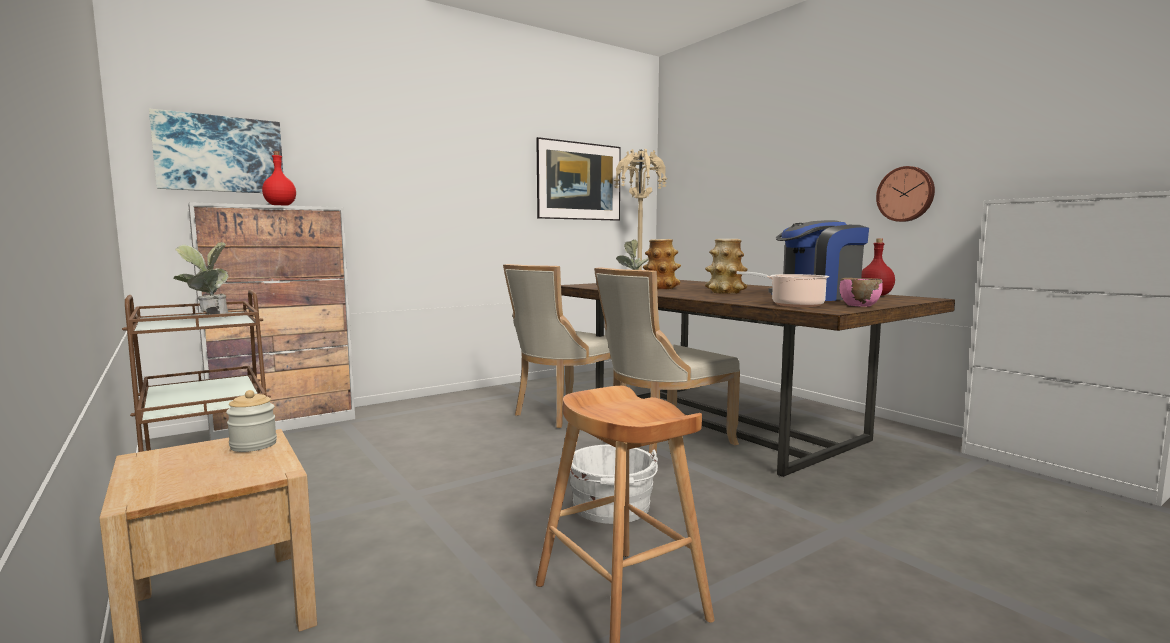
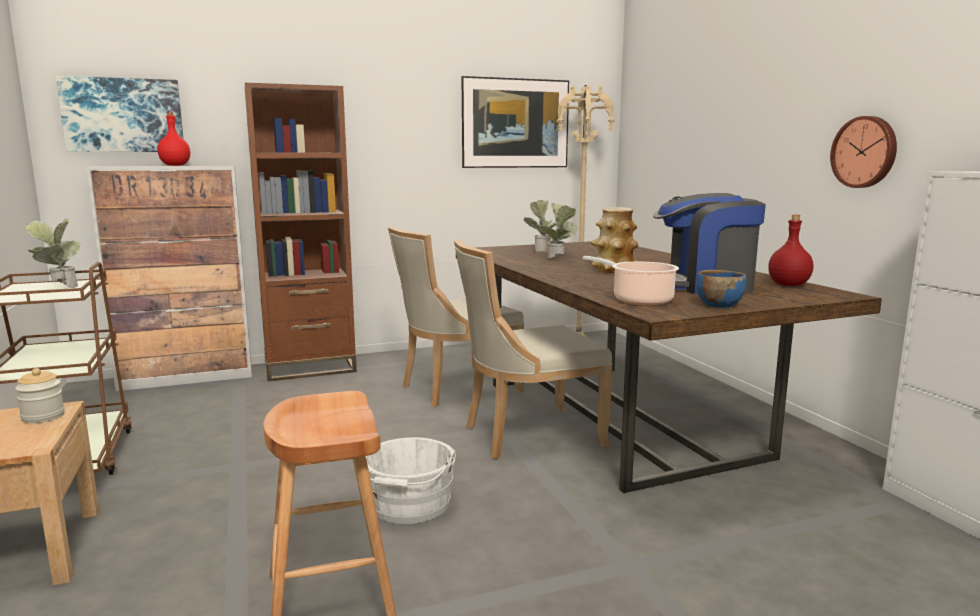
camera: 15 degrees right, 5 degrees up
(409, 407) = (310, 368): none -> brown bookcase
(661, 288) = (558, 259): vase -> potted plant
(859, 305) = (718, 305): pink bowl -> blue bowl

